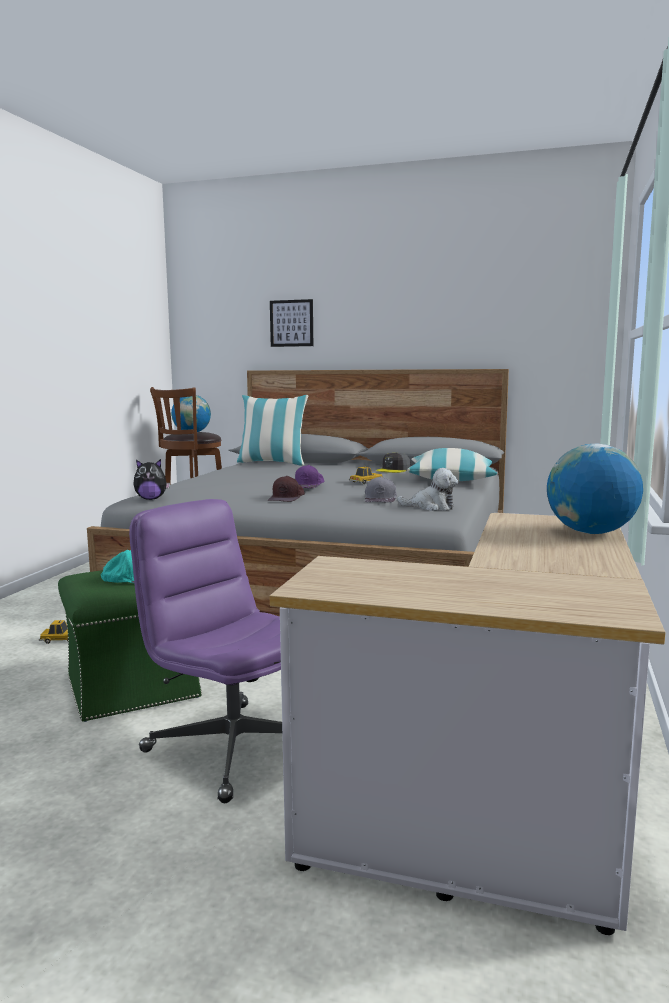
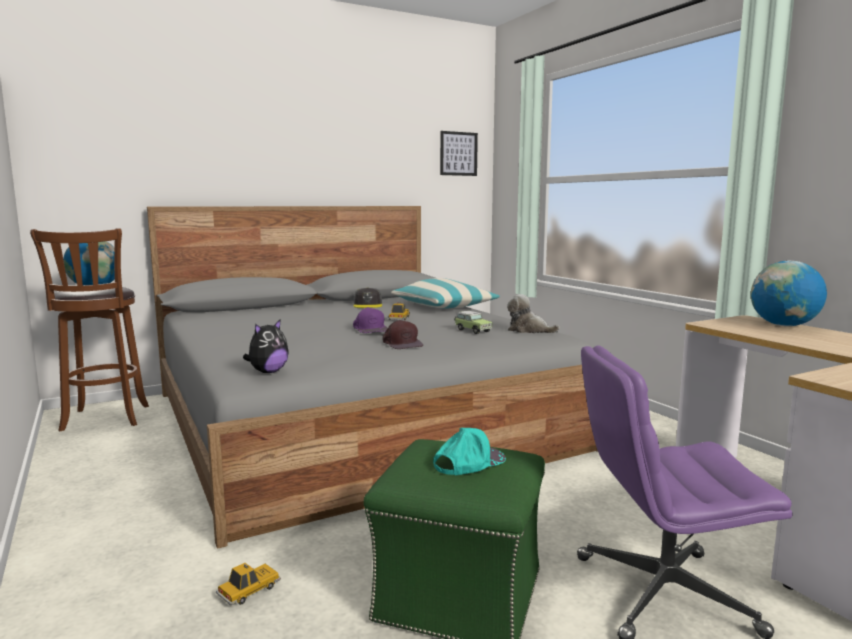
camera: 45 degrees left, 0 degrees up
(272, 463) = (225, 313): pillow -> none
(291, 323) = (199, 152): picture -> picture (458, 153)
(381, 499) = (472, 330): grey cap -> toy car
(431, 507) = (528, 330): plush toy -> plush toy turned 120 degrees counterclockwise

